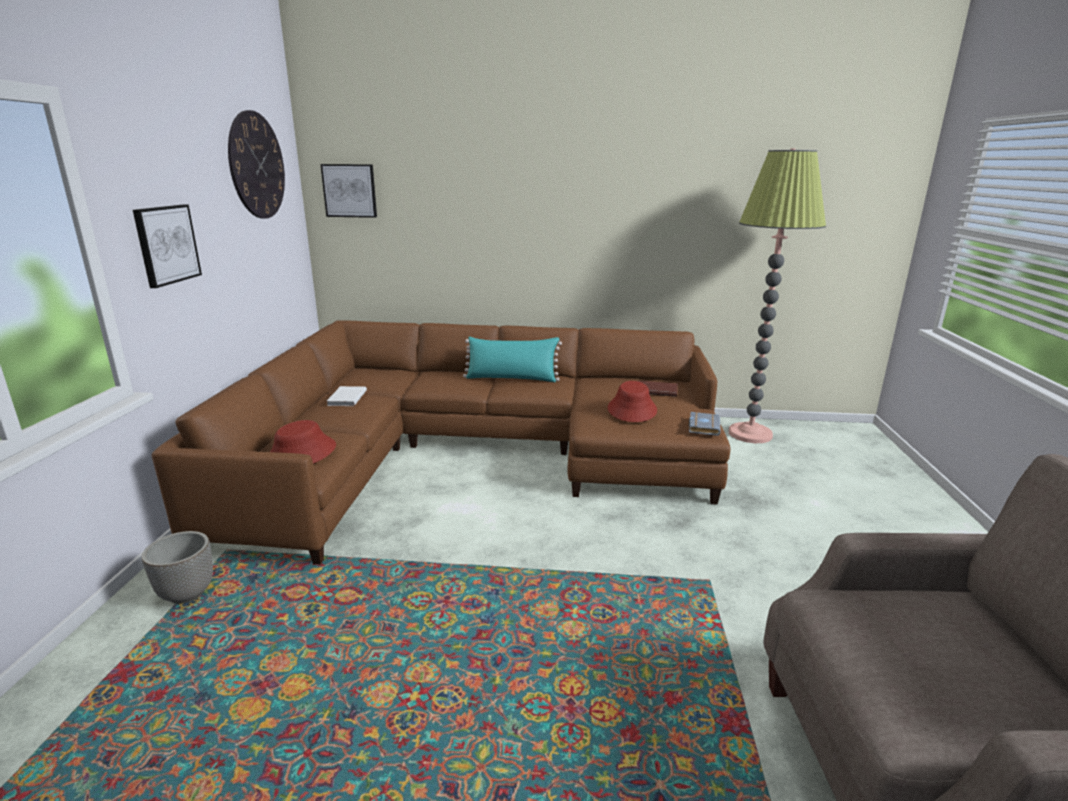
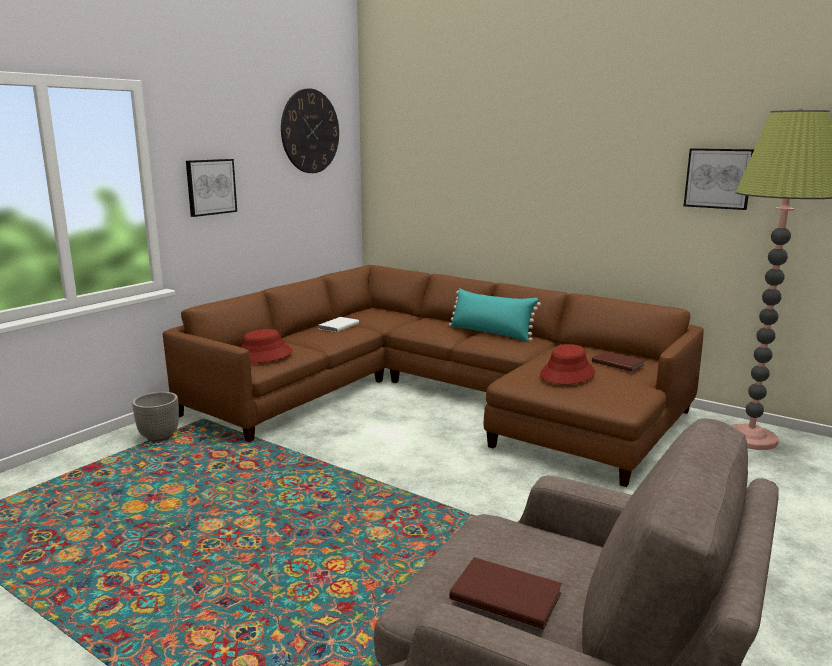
camera: 30 degrees right, 5 degrees down
(350, 190) = (393, 153): picture -> picture (718, 178)
(702, 426) = (623, 400): grey book -> none
(965, 683) = (505, 594): none -> brown book

